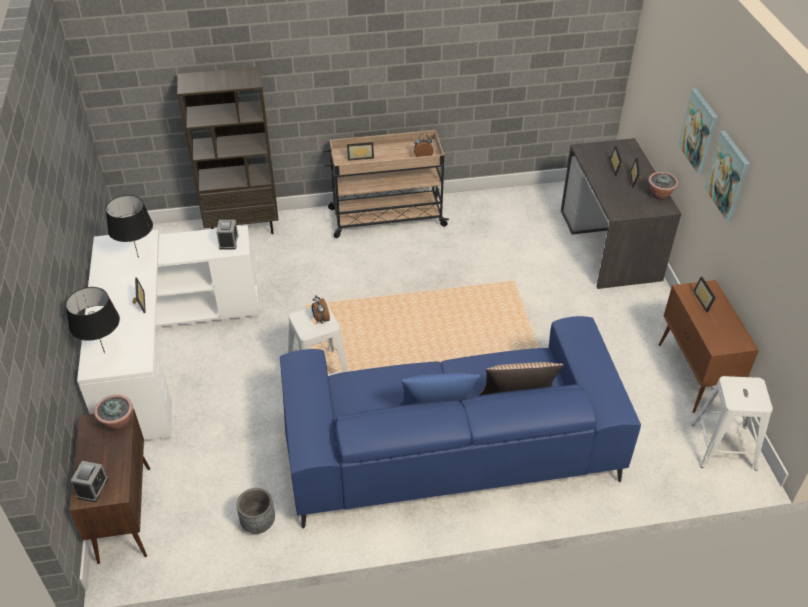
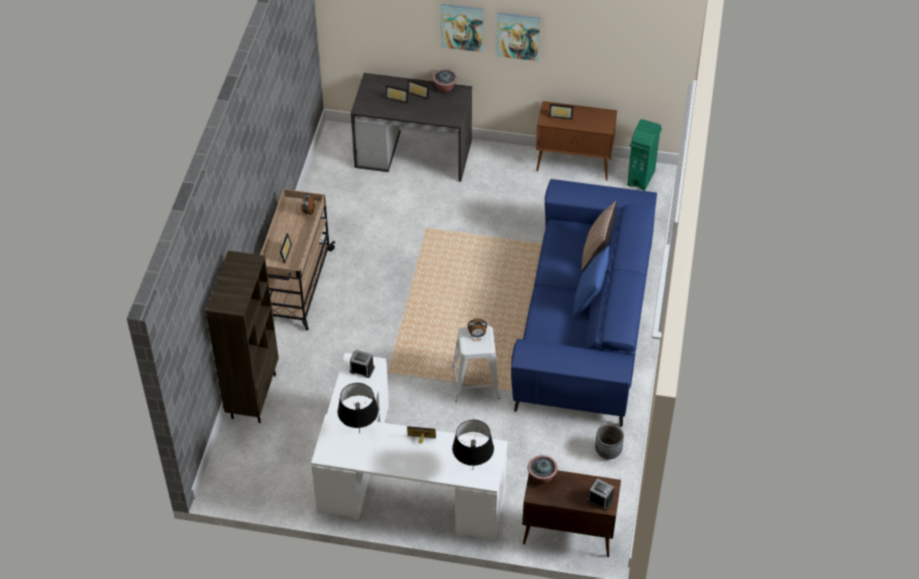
camera: 70 degrees left, 5 degrees up
(723, 446) = (641, 178): white stool -> green trash can

